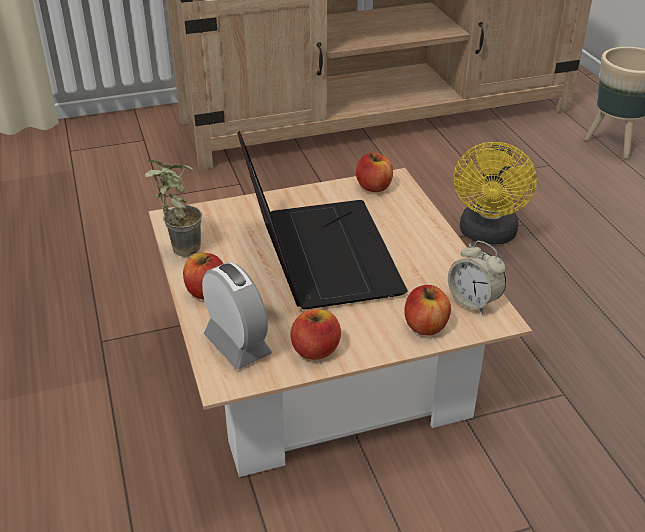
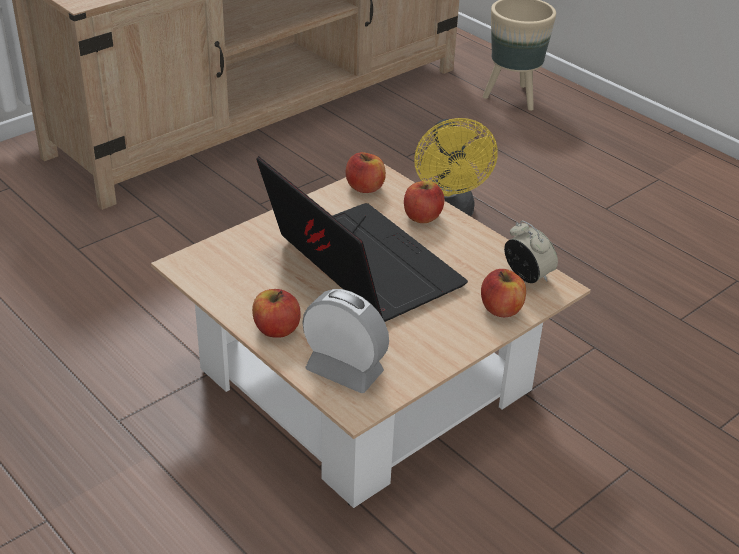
camera: 25 degrees left, 0 degrees up
(177, 248) = (213, 294): potted plant -> none
(315, 350) = (419, 356): apple -> apple (422, 217)
(473, 301) = (527, 276): alarm clock -> alarm clock turned 150 degrees counterclockwise

